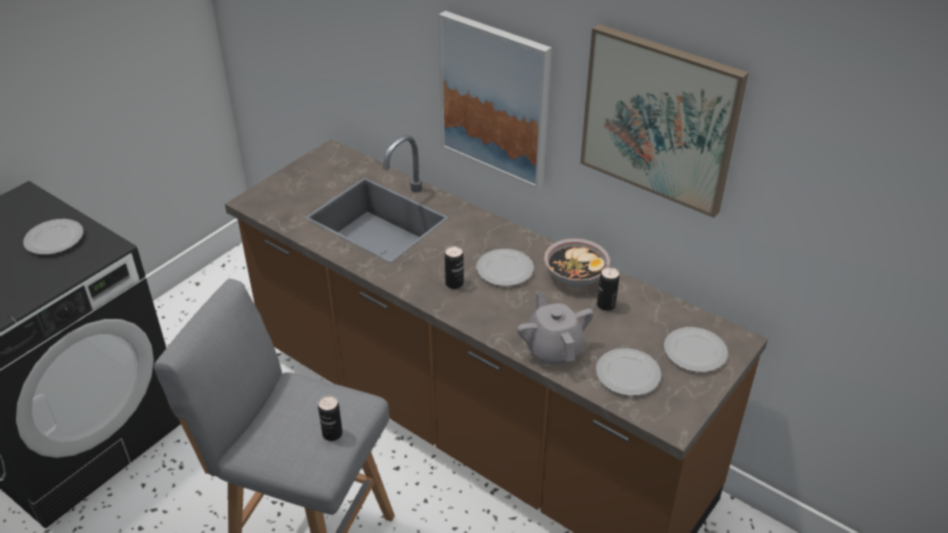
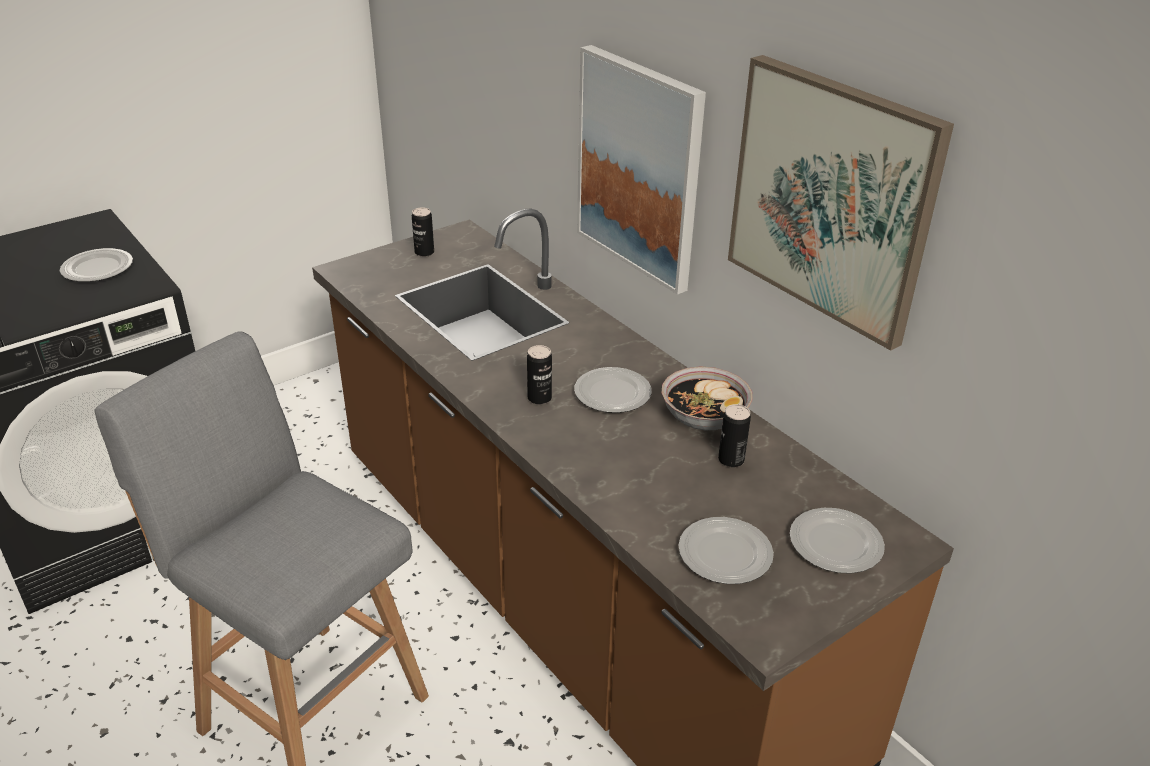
camera: 15 degrees right, 5 degrees down
(332, 434) = (317, 554): can -> can (424, 252)
(553, 349) = (634, 501): grey teapot -> none

